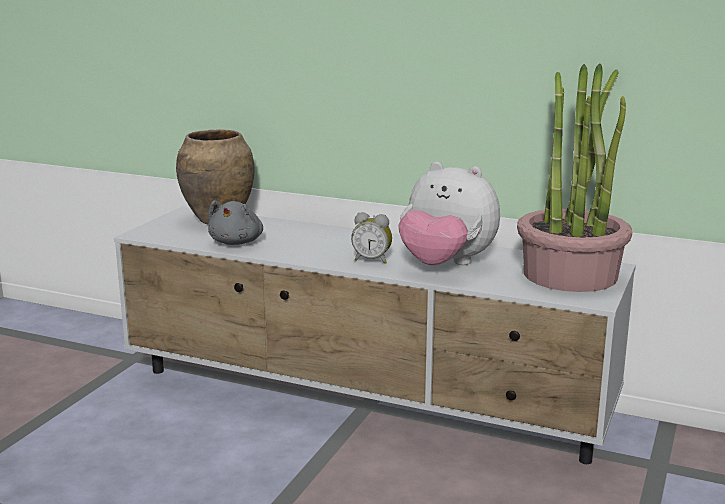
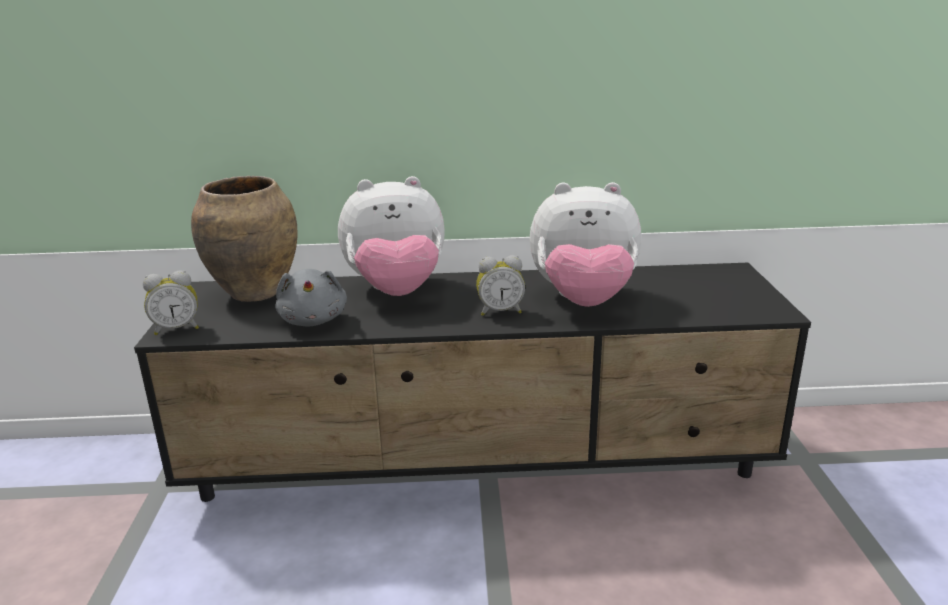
camera: 25 degrees left, 5 degrees up
(147, 232) = (177, 329): none -> alarm clock
(314, 235) = (396, 291): none -> plush toy
(365, 400) = (480, 466): white tv stand -> black tv stand
(570, 274) = (712, 286): potted plant -> none

